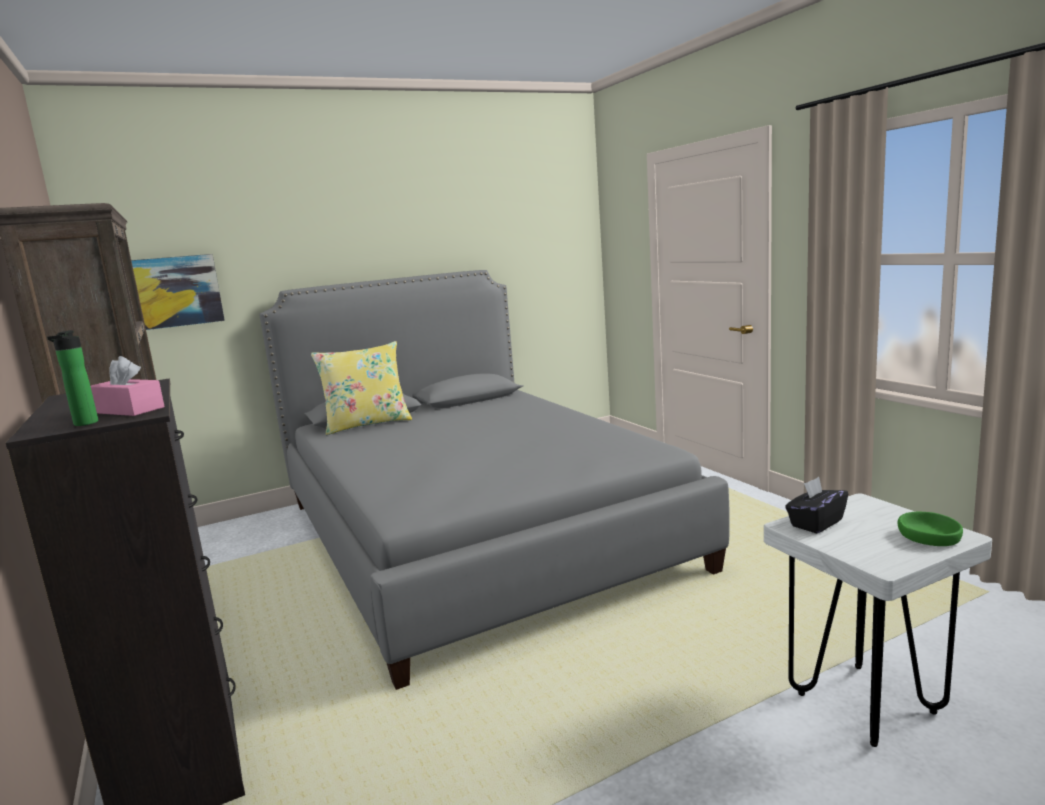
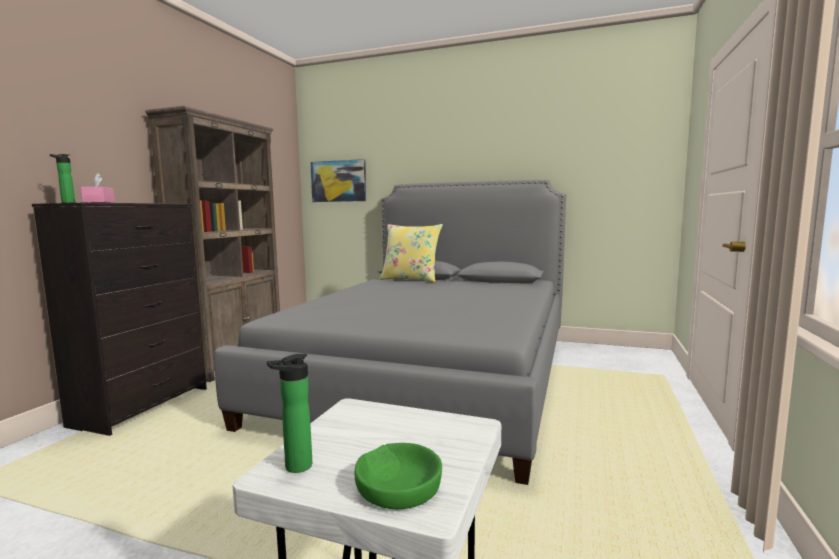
camera: 45 degrees right, 5 degrees down
(816, 523) = (372, 417): black tissue box -> none
(879, 559) = (294, 467): none -> bottle

